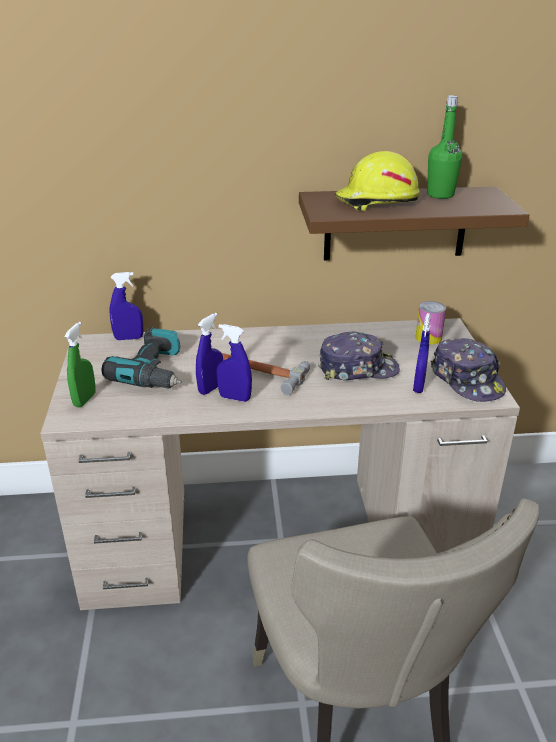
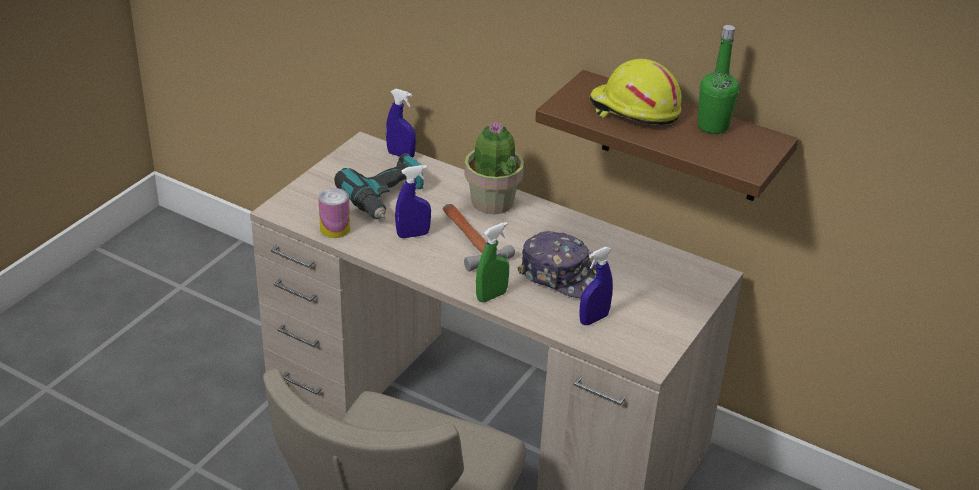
camera: 35 degrees right, 5 degrees up
(84, 400) = (307, 199): green spray bottle -> green spray bottle (491, 296)
(234, 398) = (421, 252): blue spray bottle -> none
(242, 342) = (492, 203): none -> potted plant
(428, 338) = (675, 278): can -> can (335, 229)
(467, 380) = (649, 336): cap -> none

